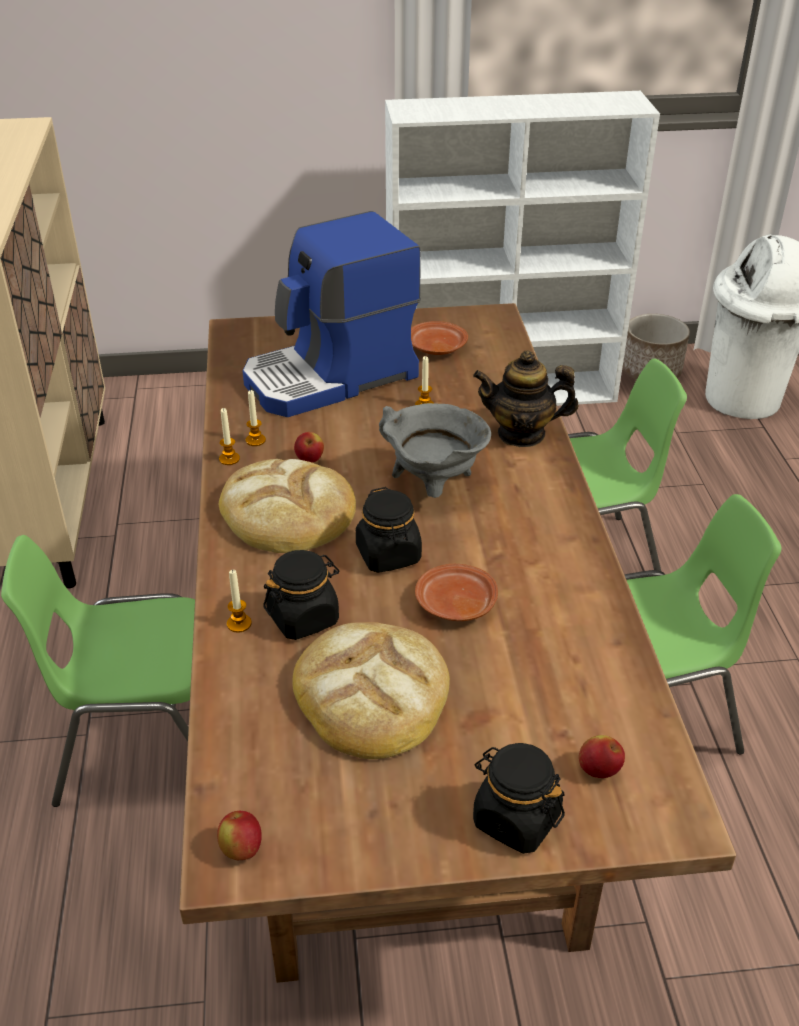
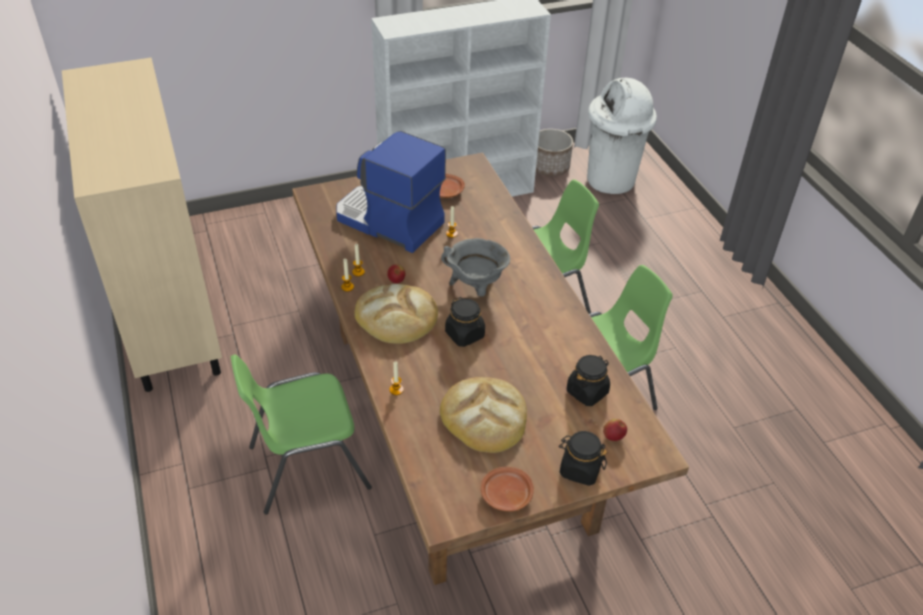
camera: 15 degrees left, 5 degrees up
(241, 849) = (448, 510): apple -> none
(303, 617) = (431, 380): black jar -> black jar (587, 392)
(331, 378) = (388, 222): coffee machine -> coffee machine turned 75 degrees clockwise
(455, 604) = (511, 358): brown plate -> brown plate (506, 495)
(521, 434) = (515, 245): teapot -> none

